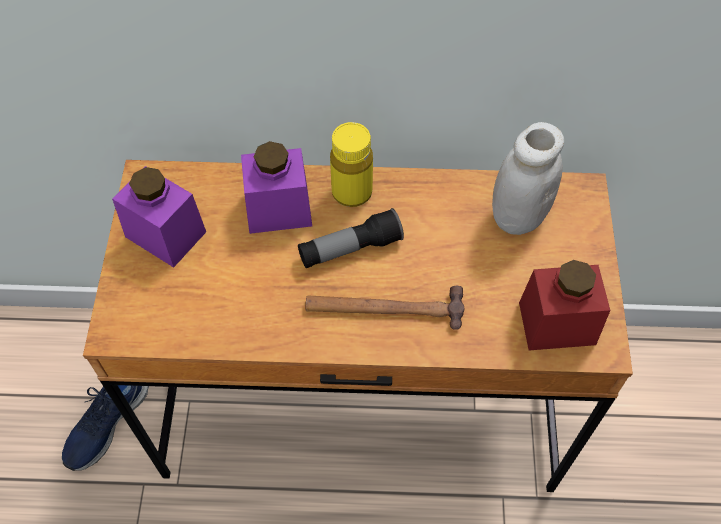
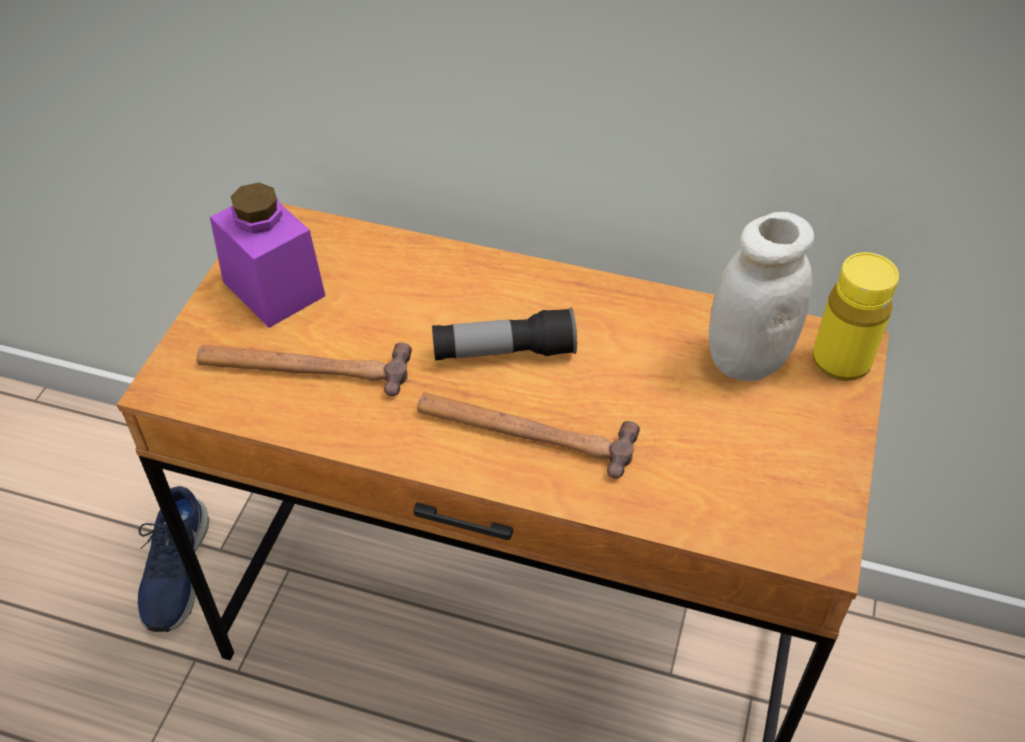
camera: 15 degrees right, 10 degrees down
(105, 423) = (174, 571): blue shoe -> blue shoe turned 45 degrees counterclockwise
(211, 294) = (304, 368): none -> hammer
(278, 209) = (427, 288): purple jar -> none
(352, 192) = (529, 287): yellow bottle -> yellow bottle (840, 361)
(557, 323) = (762, 503): red jar -> none

